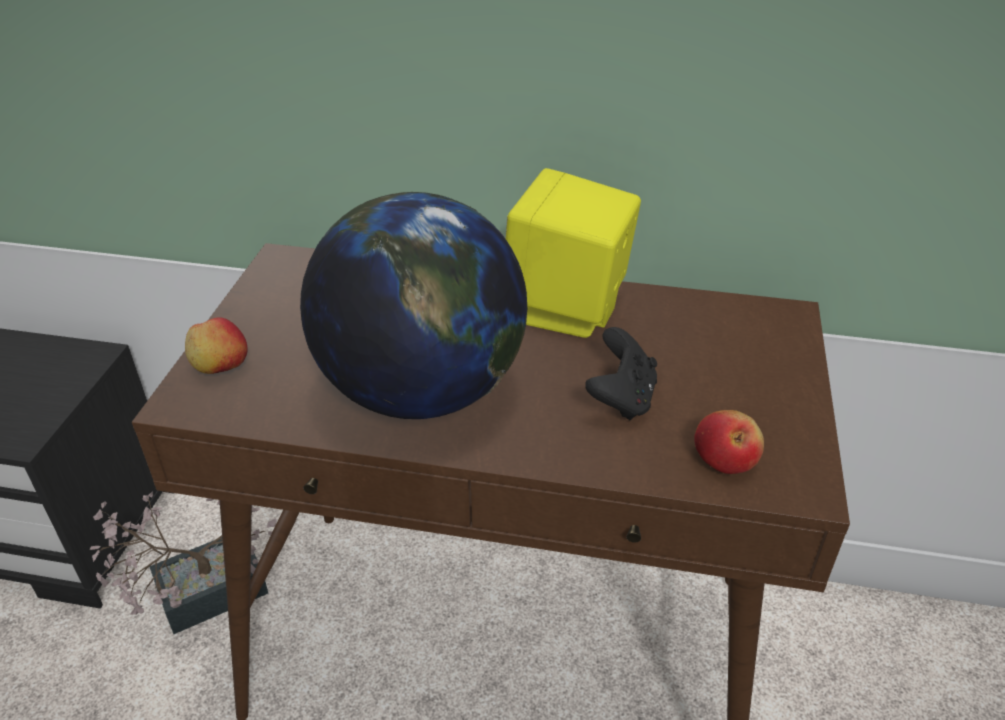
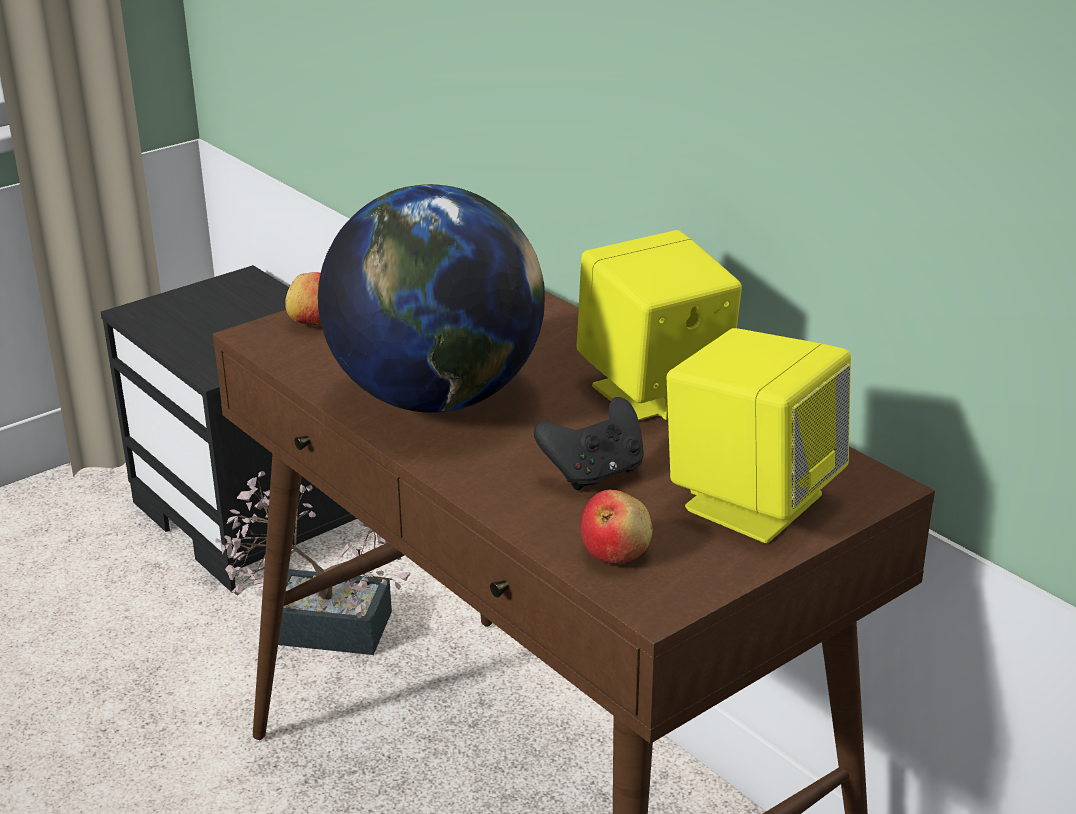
camera: 40 degrees right, 10 degrees down
(742, 366) = (752, 501): none -> yellow speaker

